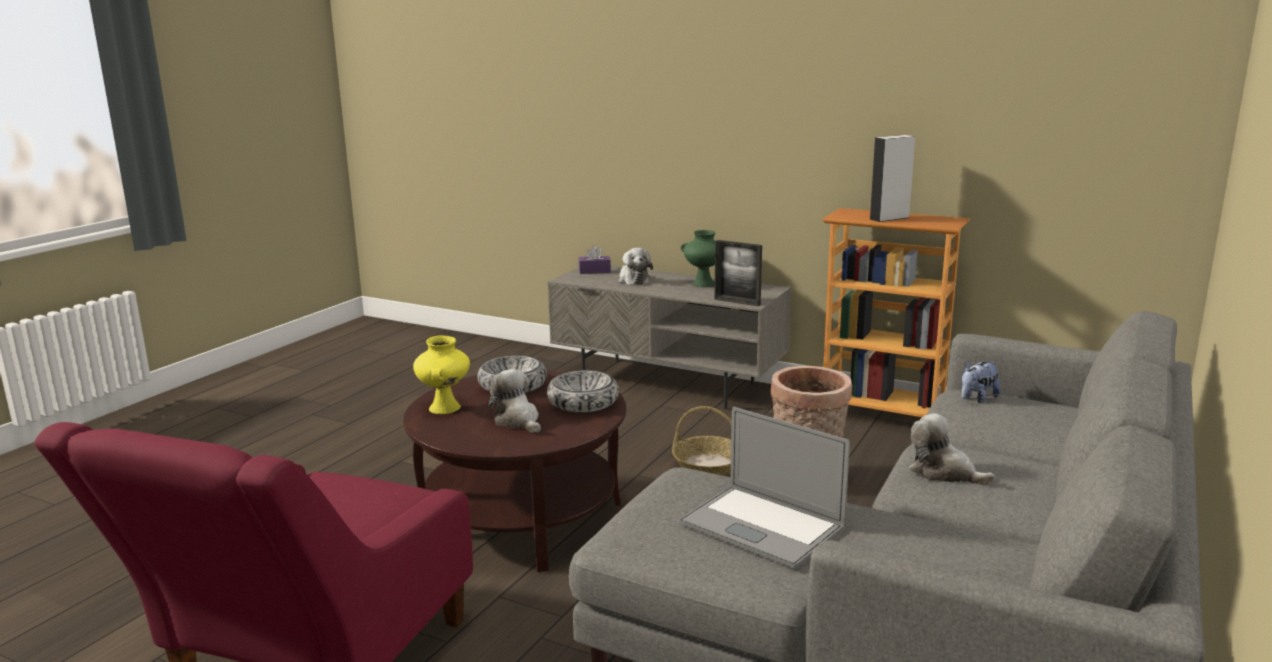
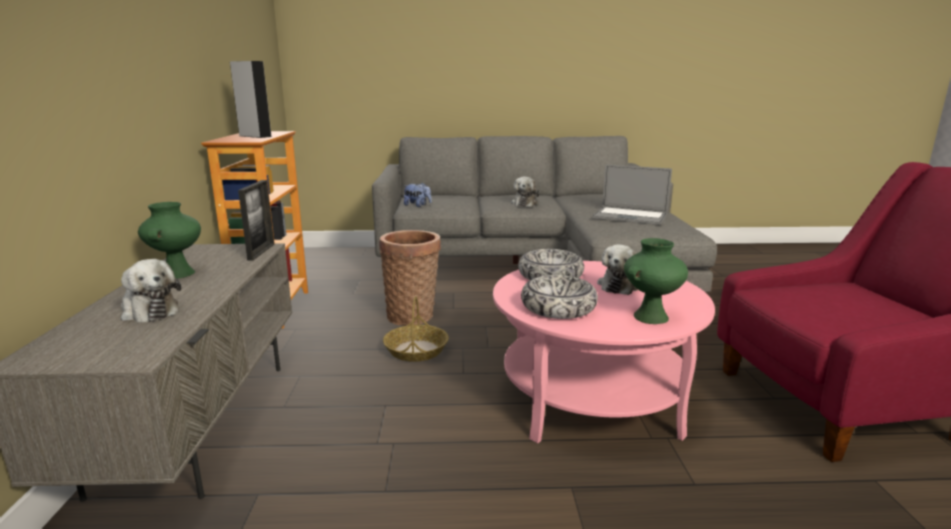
camera: 120 degrees left, 0 degrees up
(445, 408) = (650, 316): yellow vase -> green vase
(522, 519) = (592, 398): brown coffee table -> pink coffee table
(594, 271) = (73, 350): purple tissue box -> none
(633, 280) = (149, 311): plush toy -> plush toy turned 90 degrees clockwise
(761, 526) = (629, 216): laptop -> laptop turned 105 degrees clockwise

